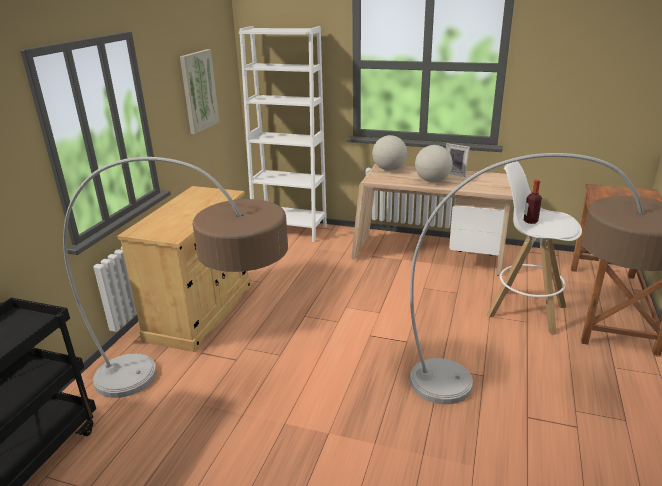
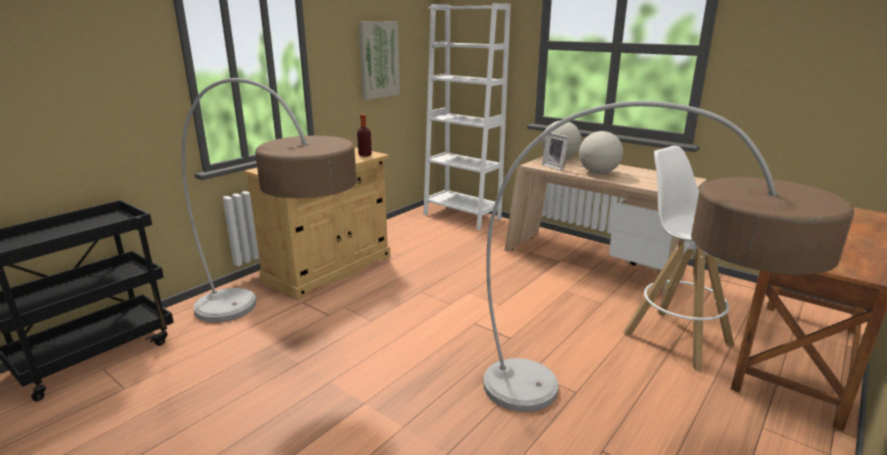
camera: 20 degrees right, 5 degrees down
(455, 173) = (632, 170): picture frame -> picture frame (555, 167)
(530, 221) = (684, 222): bottle -> bottle (365, 155)

